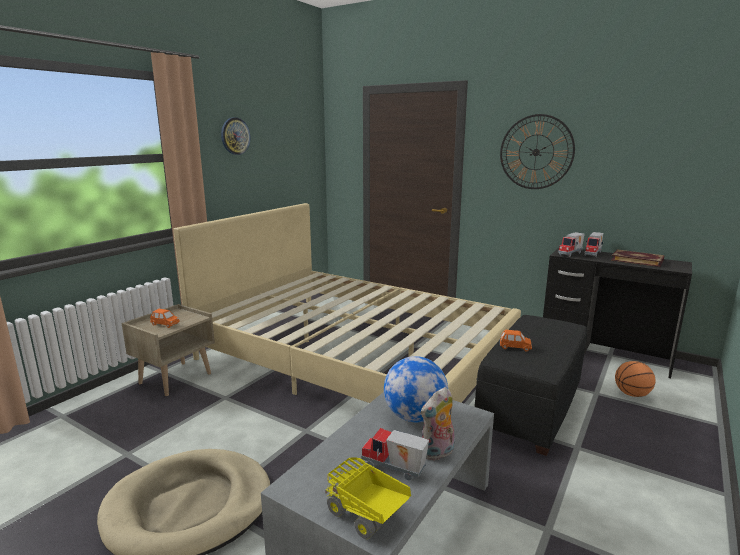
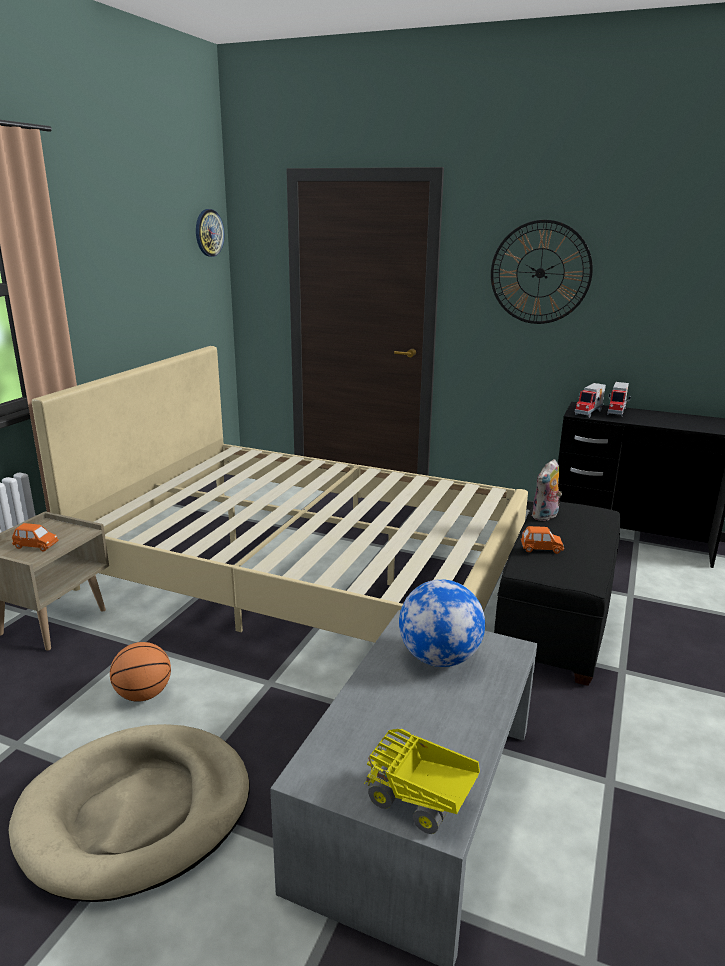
camera: 10 degrees left, 5 degrees up
(235, 136) = (105, 249): wall clock -> wall clock (209, 233)
(393, 469) = (435, 734): toy truck -> none
(438, 453) = (484, 706): plush toy -> plush toy (545, 517)
(632, 394) = (672, 593): basketball -> basketball (143, 694)
(637, 260) = (673, 419): book -> none

